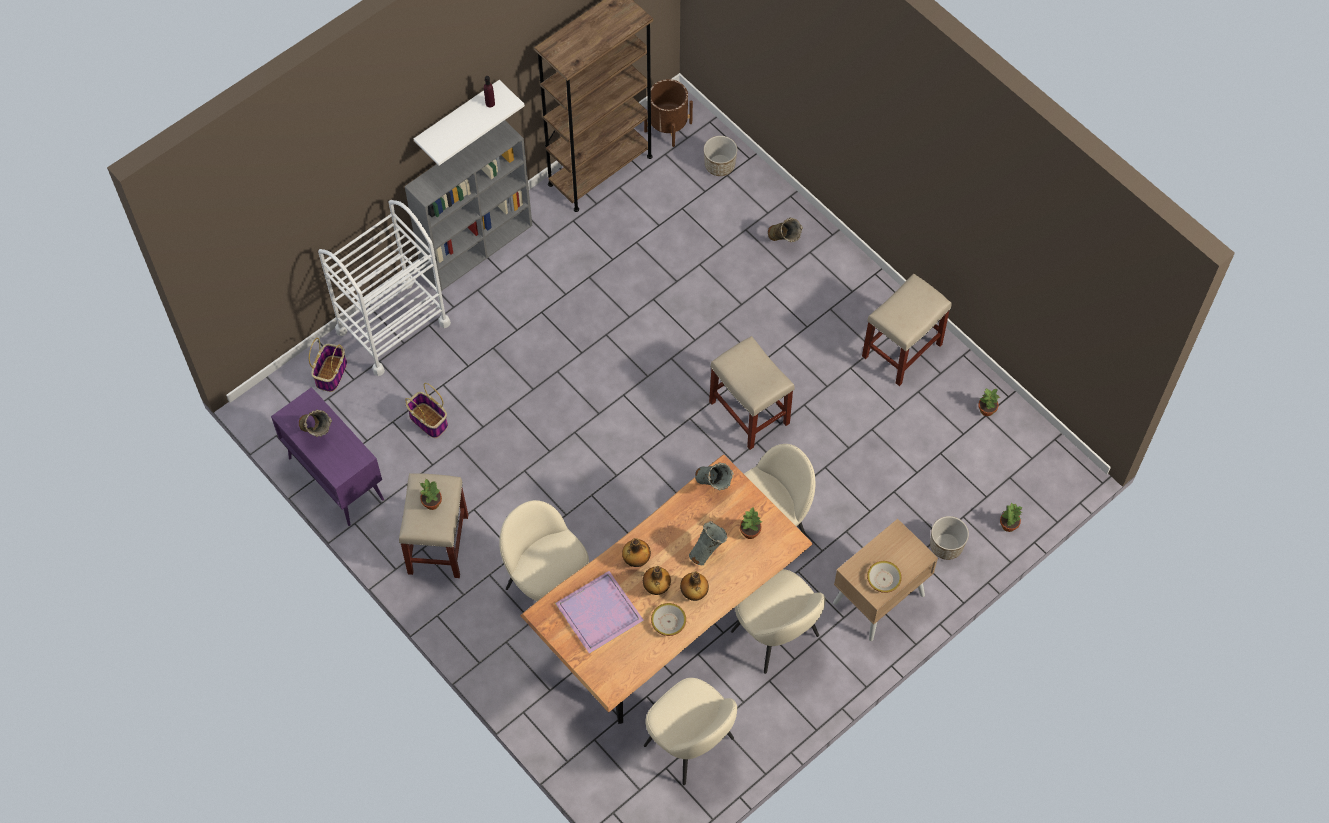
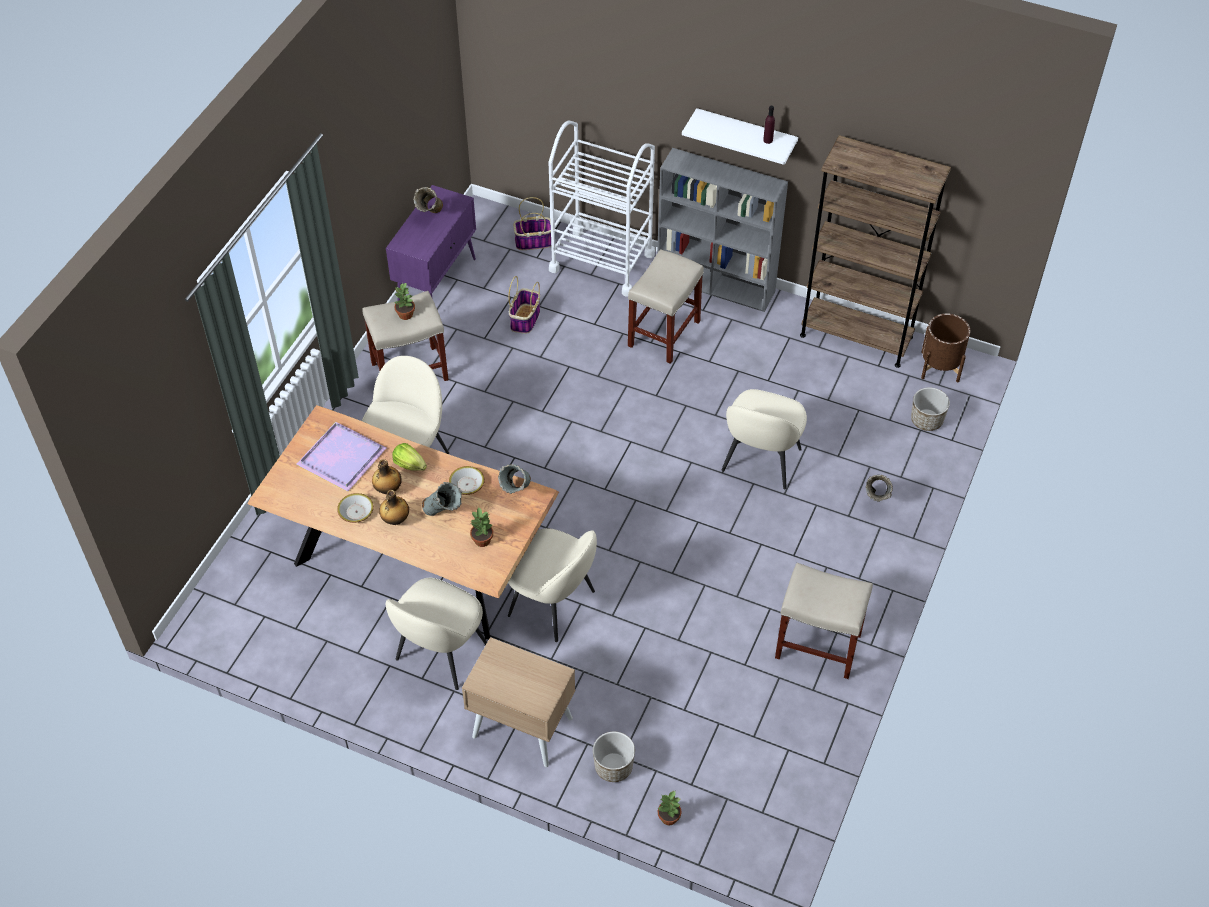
camera: 65 degrees right, 10 degrees down
(636, 559) = (409, 464): bottle -> lettuce
(690, 744) = (297, 626): beige chair -> beige chair (760, 461)
(750, 413) = (668, 545): beige stool -> beige stool (663, 334)
(883, 579) = (498, 681): bowl -> bowl (467, 484)
(986, 410) = (795, 748): potted plant -> none

